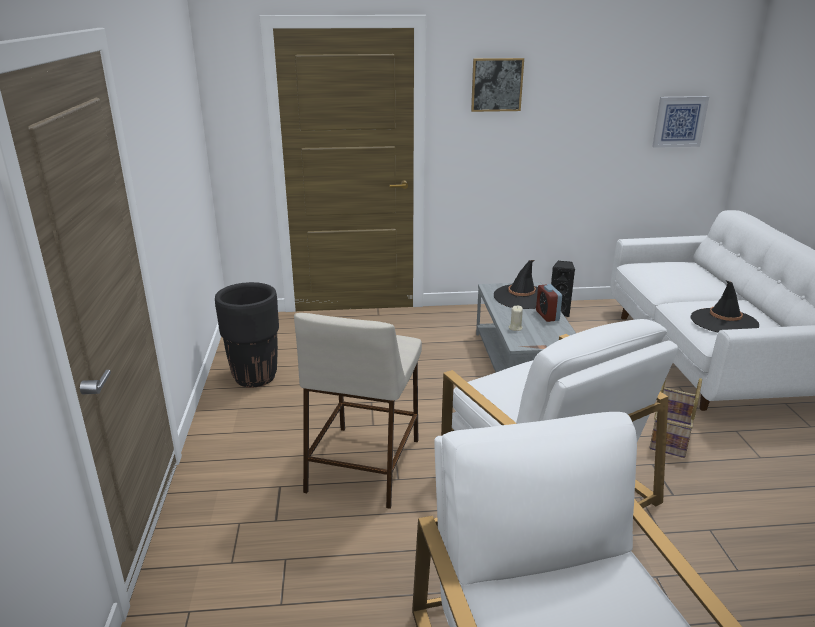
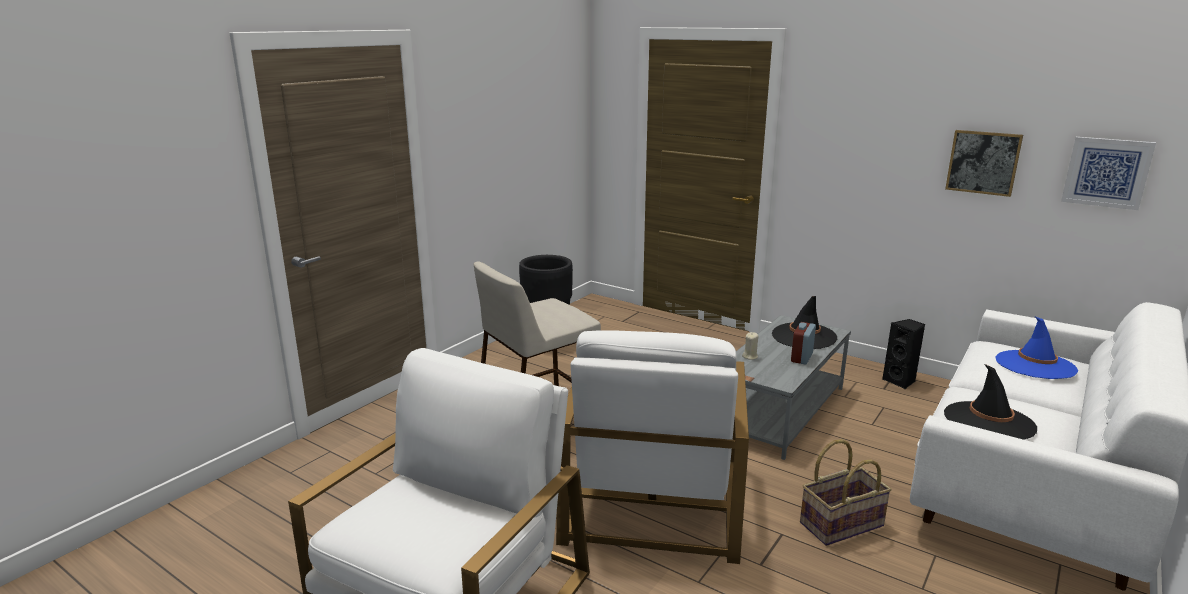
camera: 40 degrees right, 5 degrees down
(496, 84) = (855, 105): picture -> picture (983, 162)
(680, 272) = (1035, 365): none -> blue hat

